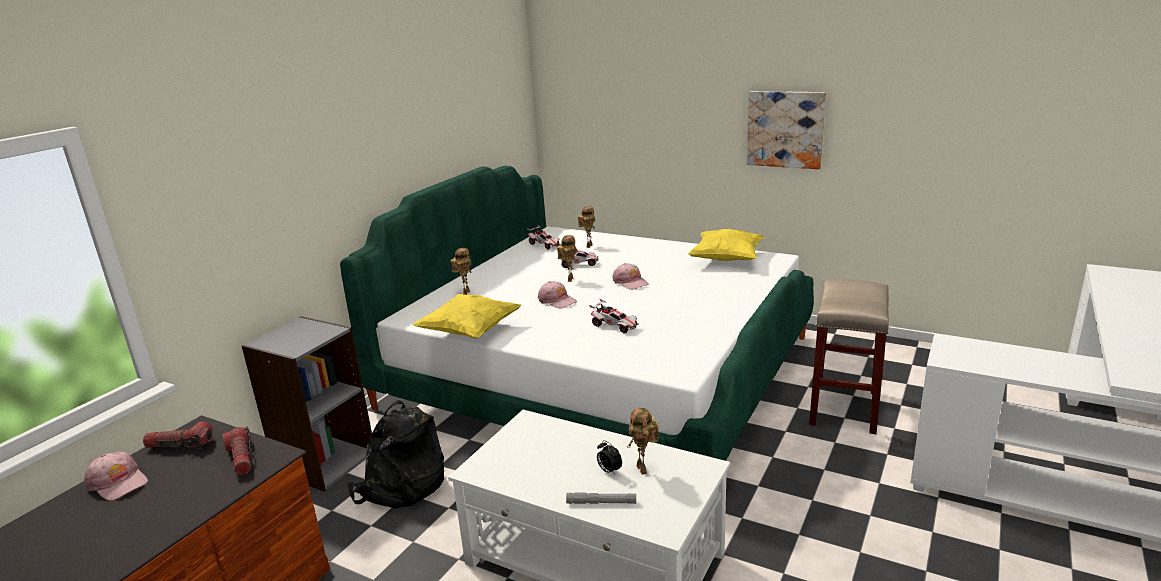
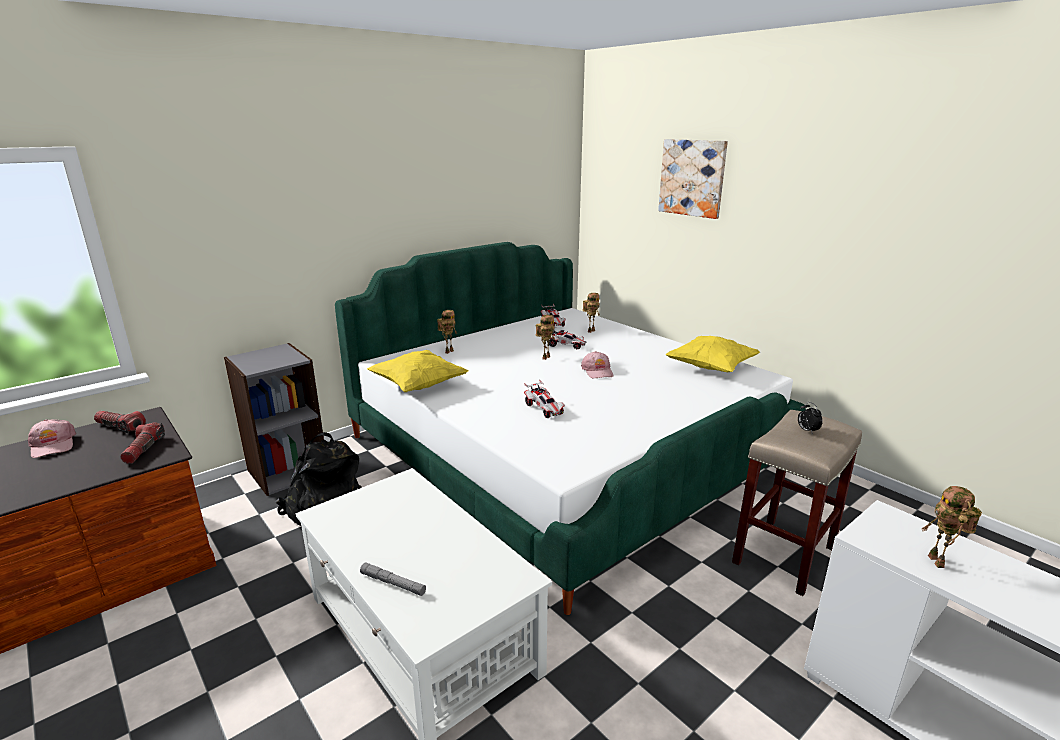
camera: 20 degrees right, 0 degrees up
(557, 300) = (516, 374): pink cap -> none
(609, 471) = (429, 552): alarm clock -> alarm clock (806, 430)
(643, 470) = (461, 562): toy robot -> toy robot (939, 562)
(785, 129) = (805, 241): picture -> picture (692, 178)

